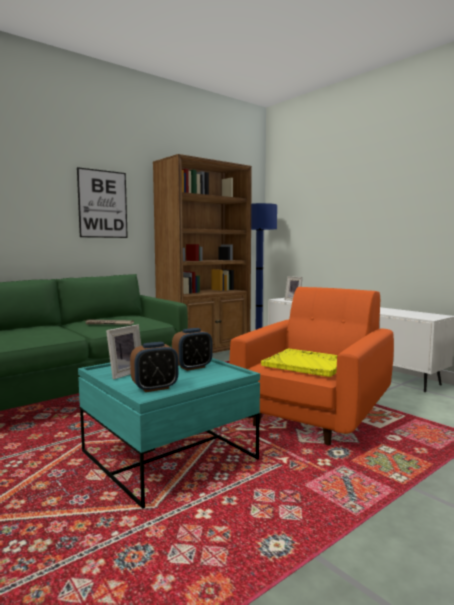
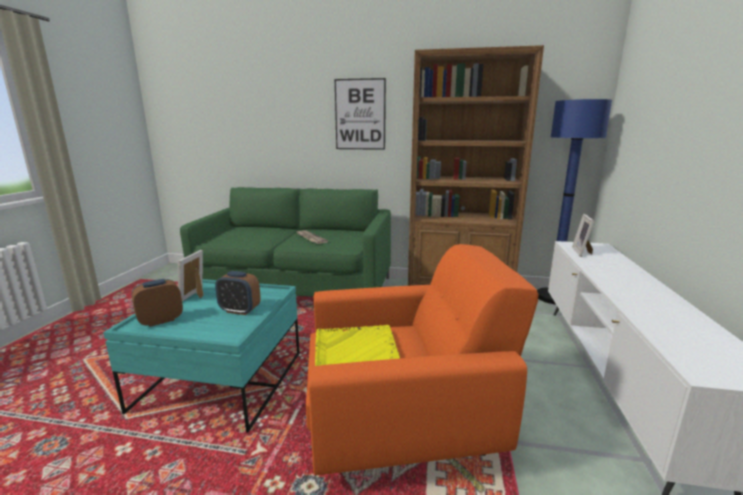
camera: 50 degrees right, 10 degrees up
(124, 373) = (196, 295): picture frame -> picture frame turned 105 degrees clockwise
(155, 388) = (160, 320): alarm clock -> alarm clock turned 120 degrees clockwise

